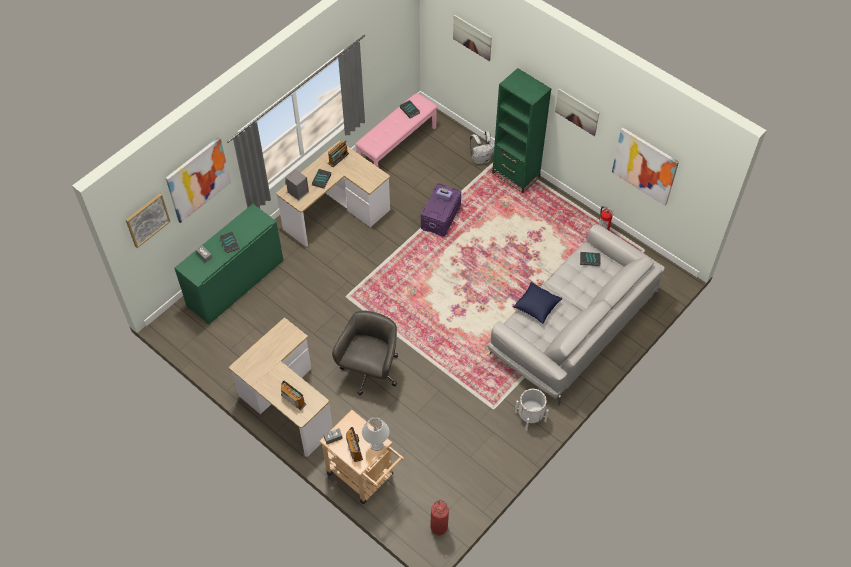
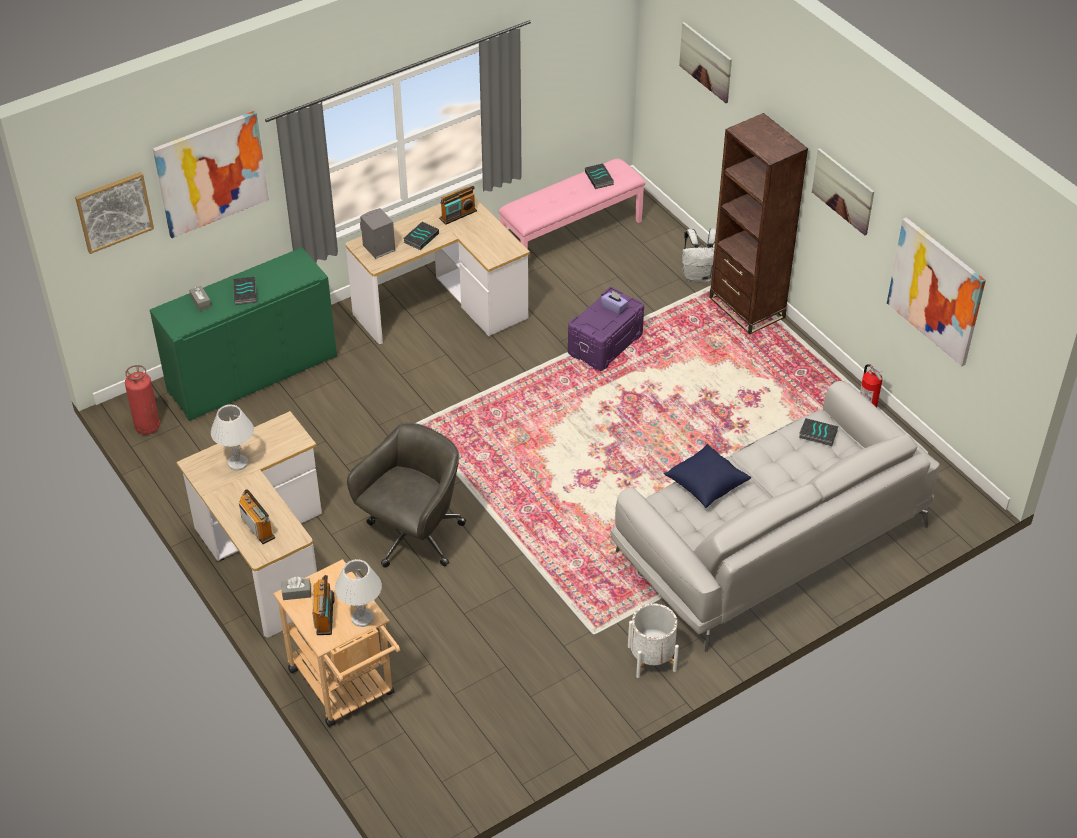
camera: 15 degrees right, 10 degrees down
(265, 359) = (237, 462): none -> white table lamp
(439, 527) = (440, 791): fire extinguisher -> fire extinguisher (147, 427)
(515, 175) = (746, 308): green bookcase -> brown bookcase

